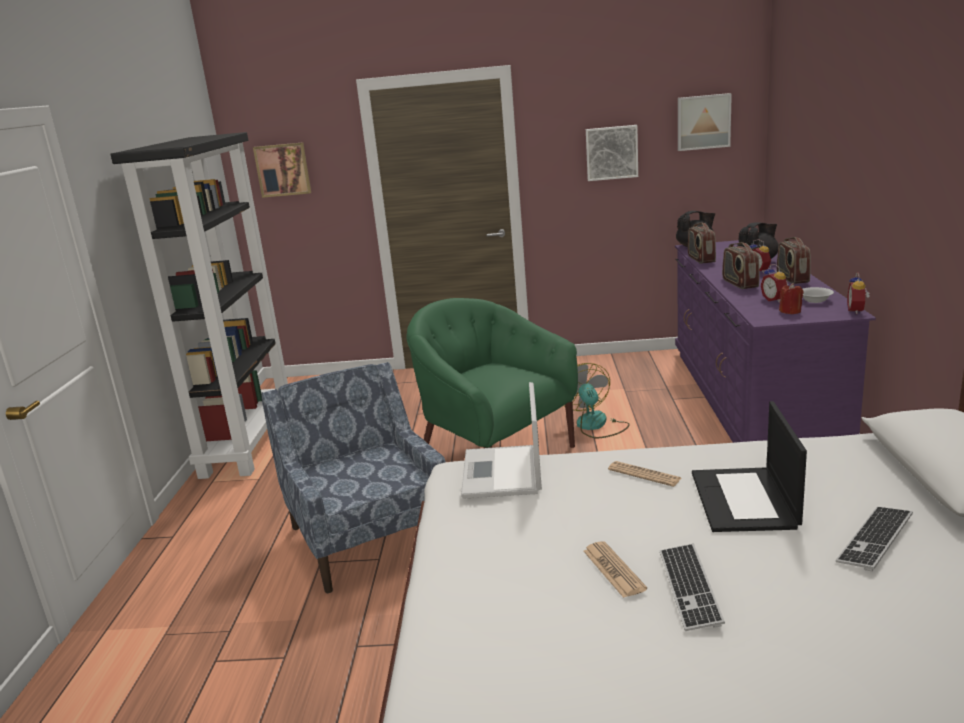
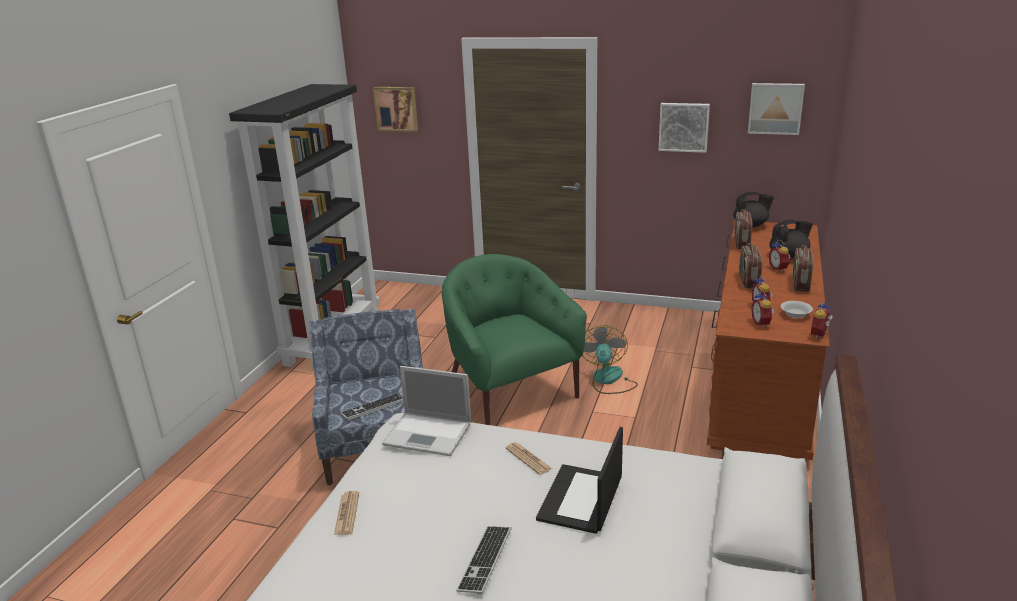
camera: 15 degrees right, 5 degrees up
(502, 473) = (429, 434): laptop -> laptop turned 90 degrees counterclockwise
(613, 570) = (447, 533): newspaper -> newspaper (347, 513)
(750, 399) = (760, 381): purple dresser -> brown dresser
(790, 311) = (762, 323): red candle -> alarm clock
(875, 539) = (646, 556): keyboard -> keyboard (372, 408)

